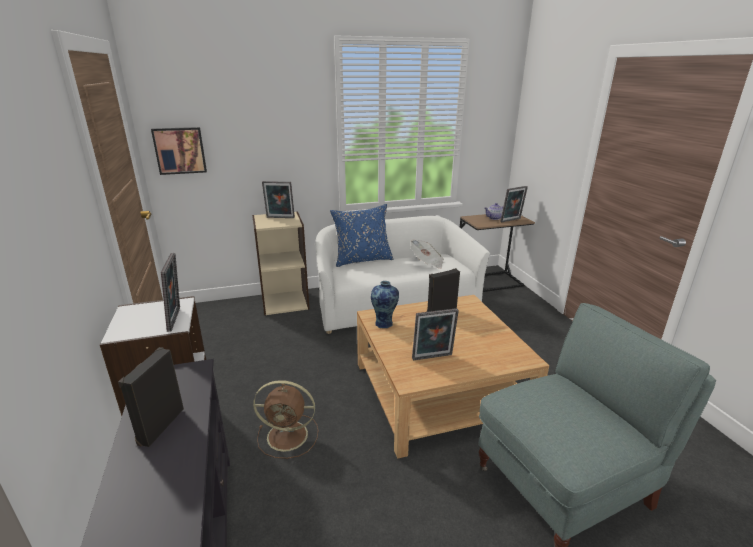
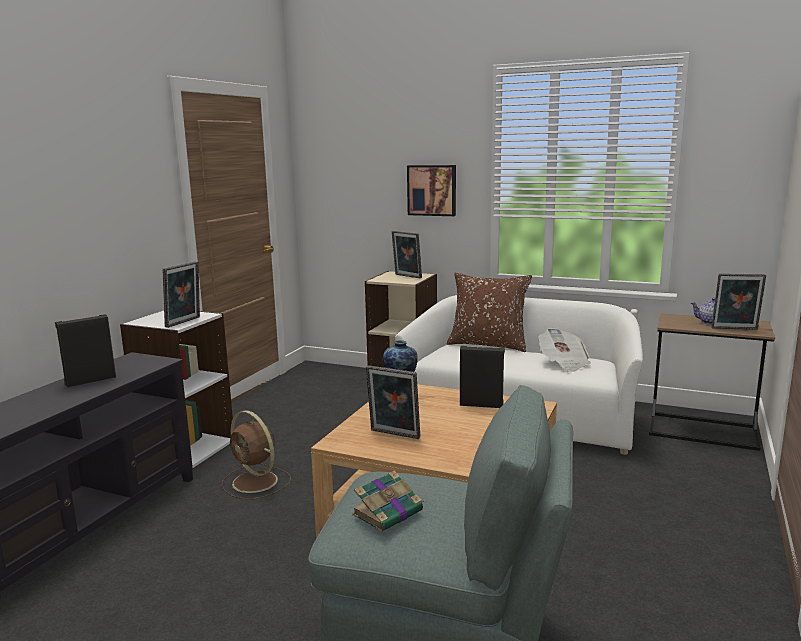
camera: 40 degrees right, 10 degrees down
(180, 150) = (327, 192): picture -> picture (432, 190)
(362, 260) = (488, 345): blue pillow -> brown pillow
(575, 426) = (389, 512): none -> book

